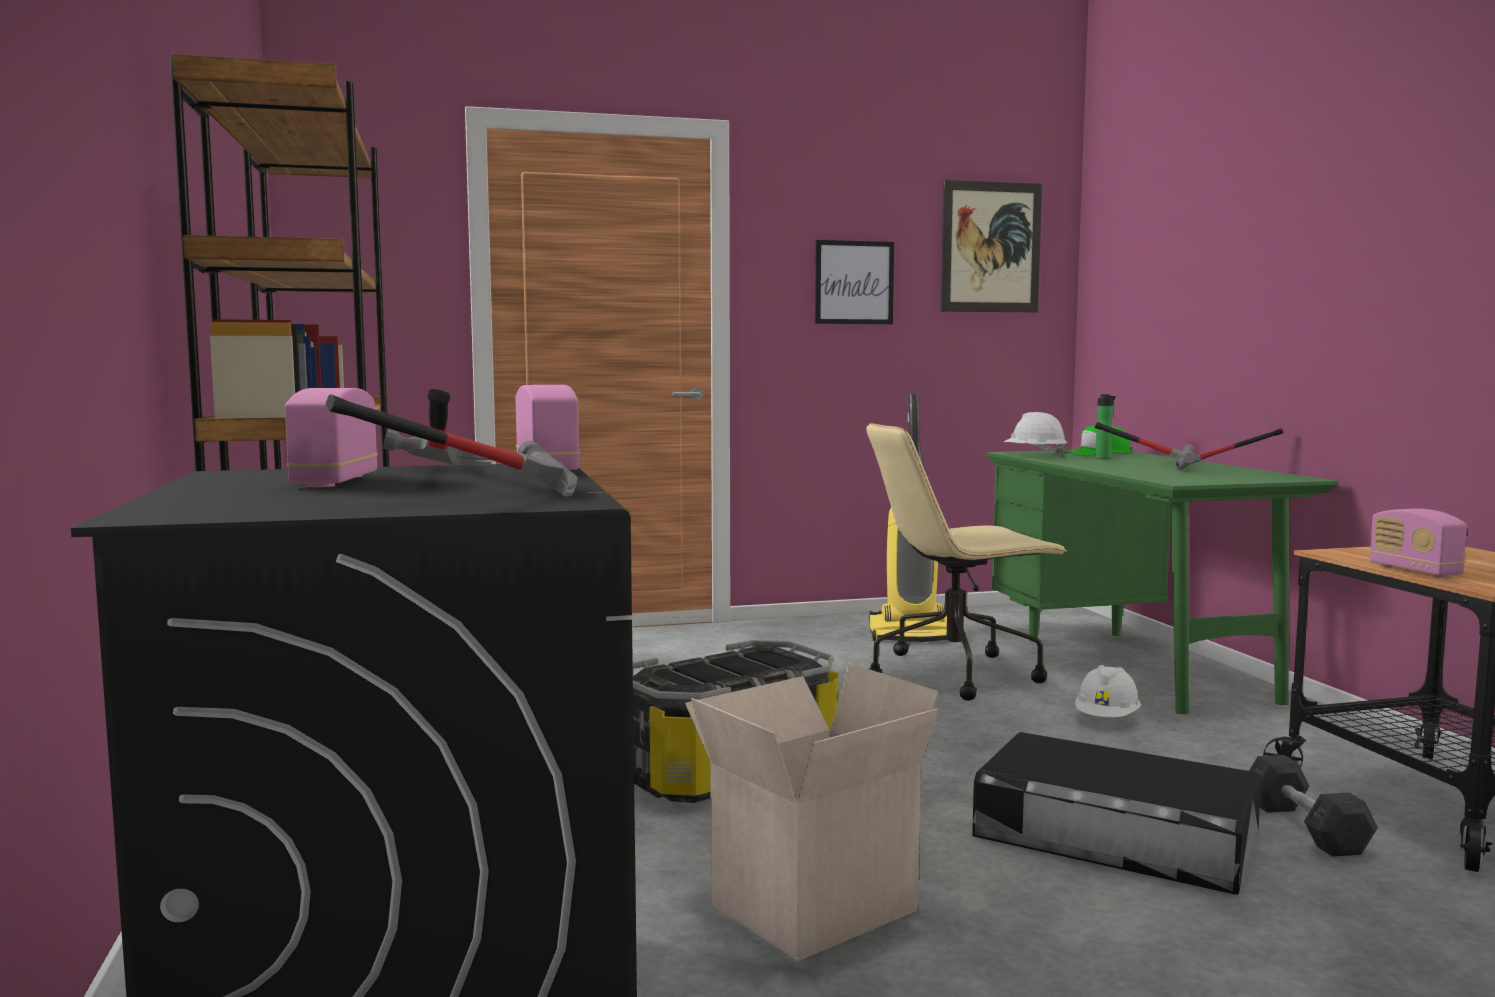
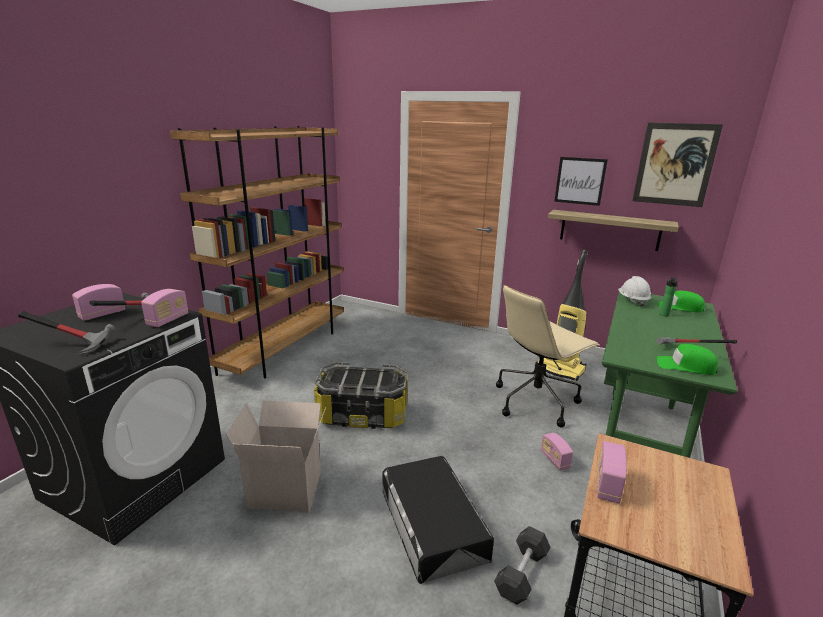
camera: 40 degrees right, 15 degrees up
(913, 367) = (609, 230): none -> shelf
(956, 674) = (536, 401): beige office chair -> beige office chair turned 60 degrees counterclockwise
(1107, 719) = (554, 460): white hard hat -> radio
(1150, 464) = (672, 330): hammer -> none
(1250, 477) = (685, 366): none -> green cap

